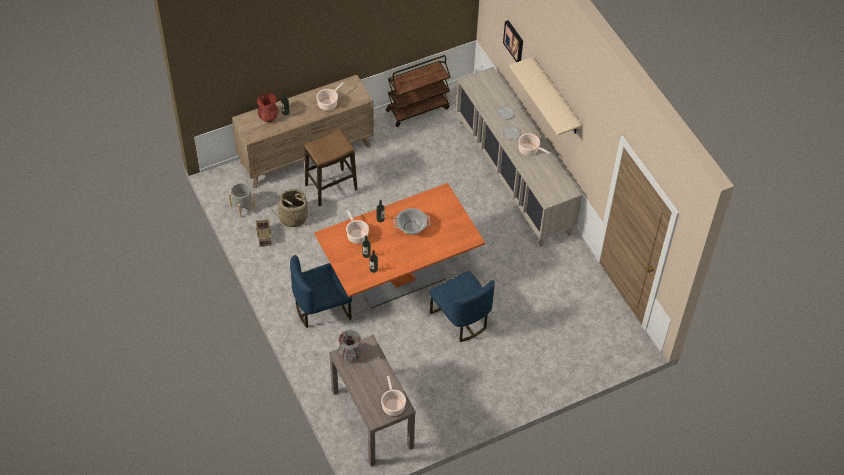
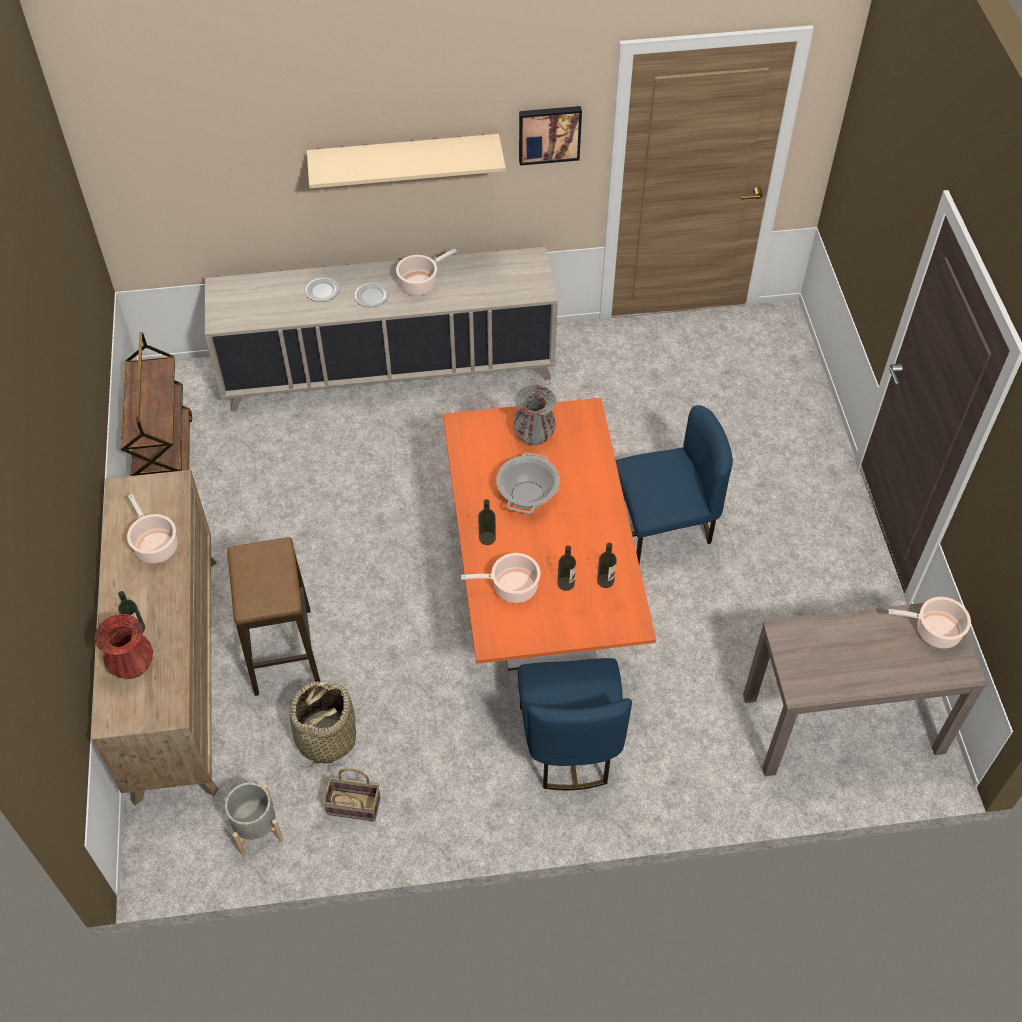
camera: 70 degrees left, 0 degrees up
(350, 355) = (803, 672): grey vase -> grey vase (534, 435)
(514, 41) = (238, 176): picture -> picture (549, 133)

